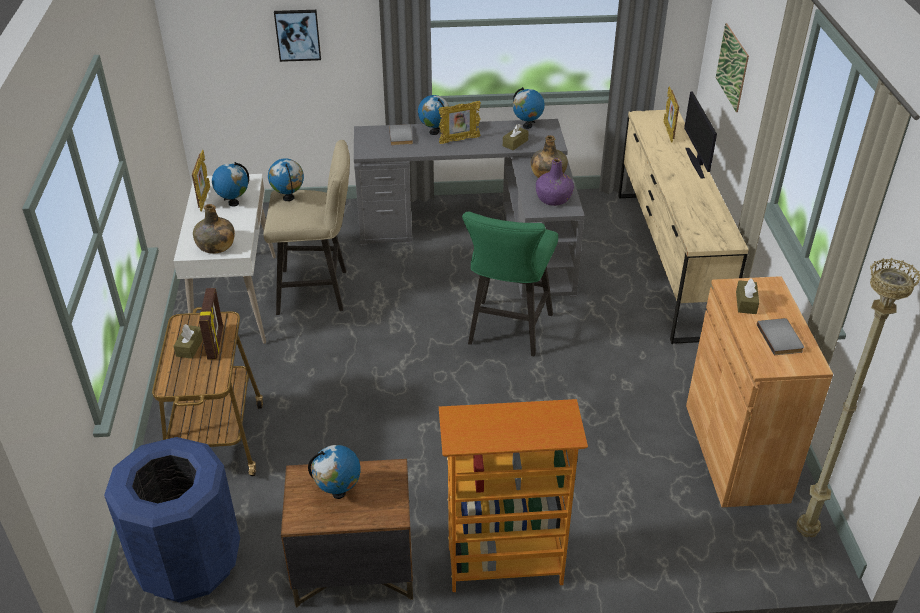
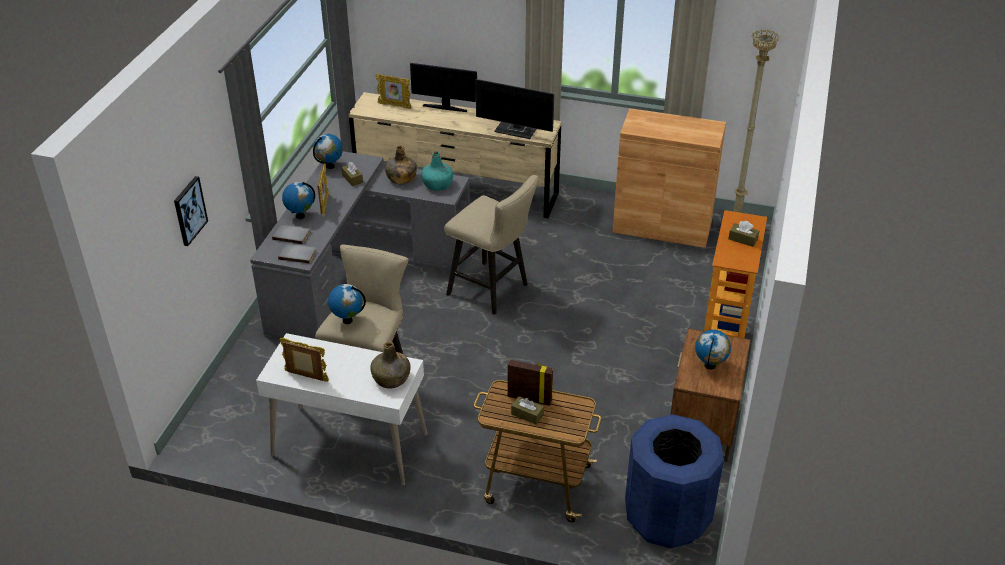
camera: 70 degrees left, 0 degrees up
(233, 203) = (326, 358): globe -> none
(507, 333) = (492, 291): green stool -> beige stool
(554, 198) = (437, 184): purple bottle -> turquoise bottle
(696, 221) = (517, 130): none -> monitor
(732, 67) = (424, 29): picture -> none
(746, 302) = (649, 128): brown tissue box -> brown tissue box (743, 239)
(781, 338) = (688, 127): grey book -> grey book (298, 254)

